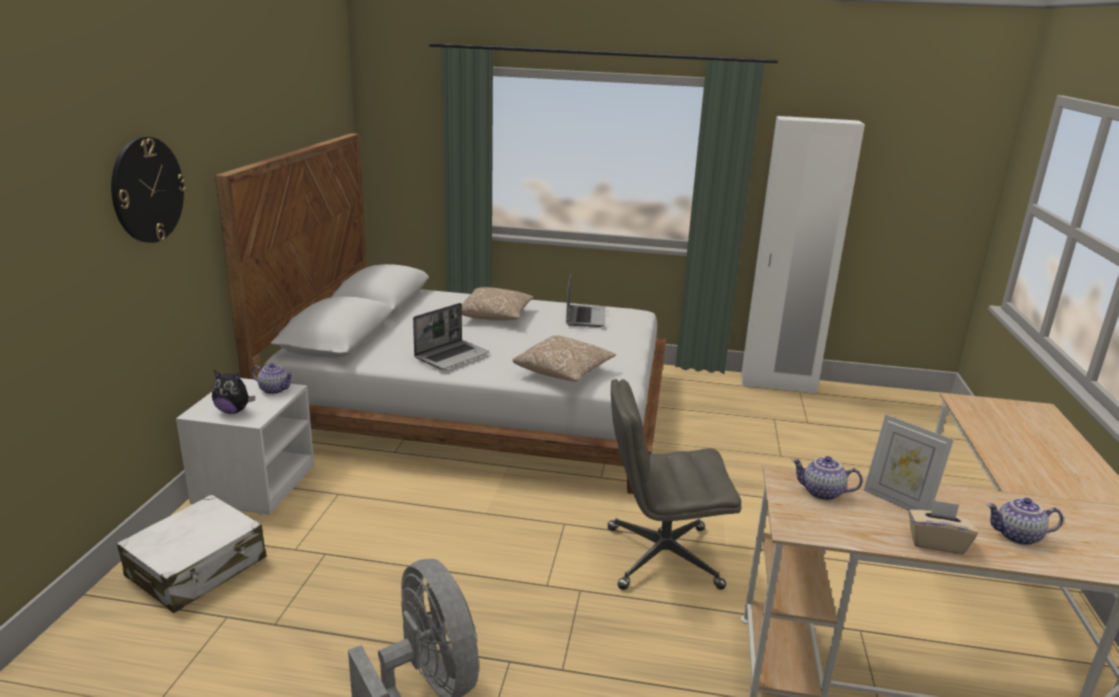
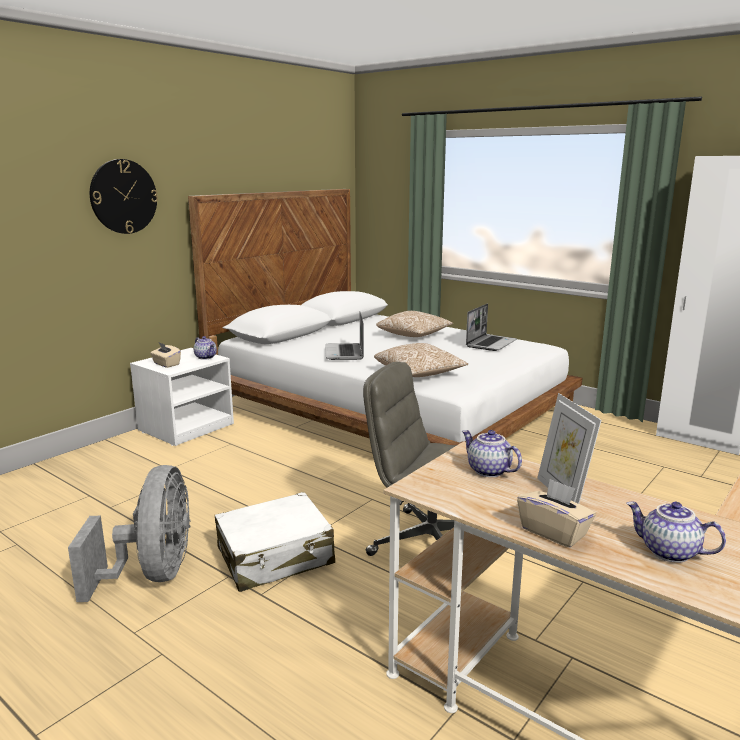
camera: 30 degrees right, 5 degrees down
(197, 568) = (104, 465): white suitcase -> white suitcase (275, 556)
(233, 411) = (166, 364): plush toy -> beige tissue box
(452, 356) = (345, 353): laptop -> laptop turned 105 degrees clockwise

